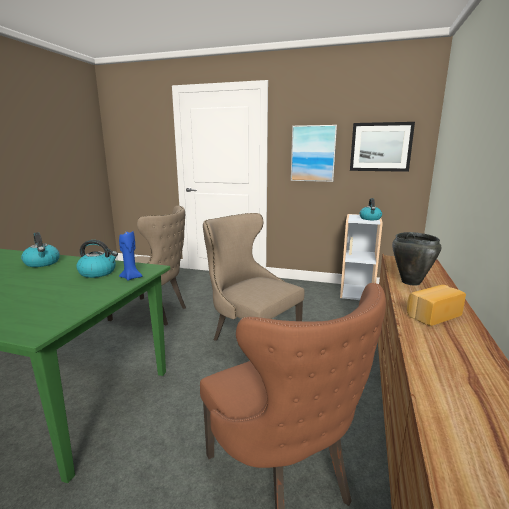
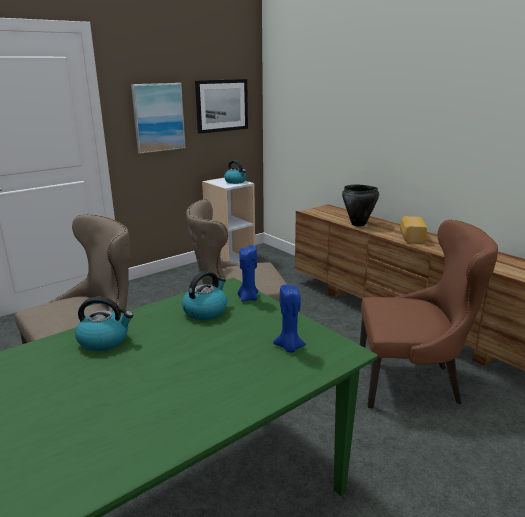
camera: 55 degrees left, 5 degrees up
(41, 309) = (289, 347): none -> blue candle

